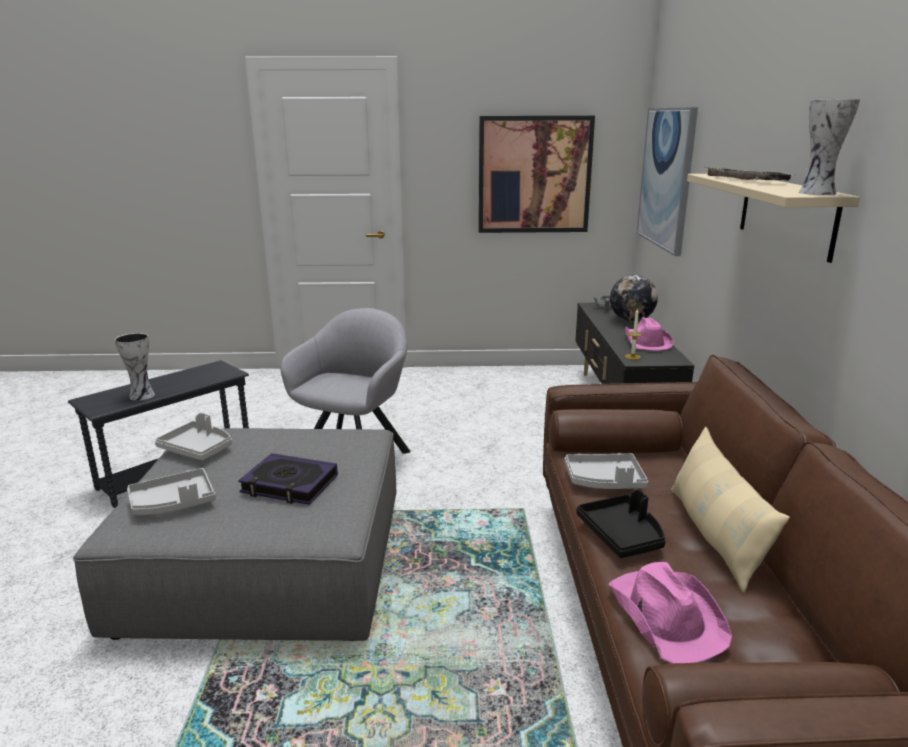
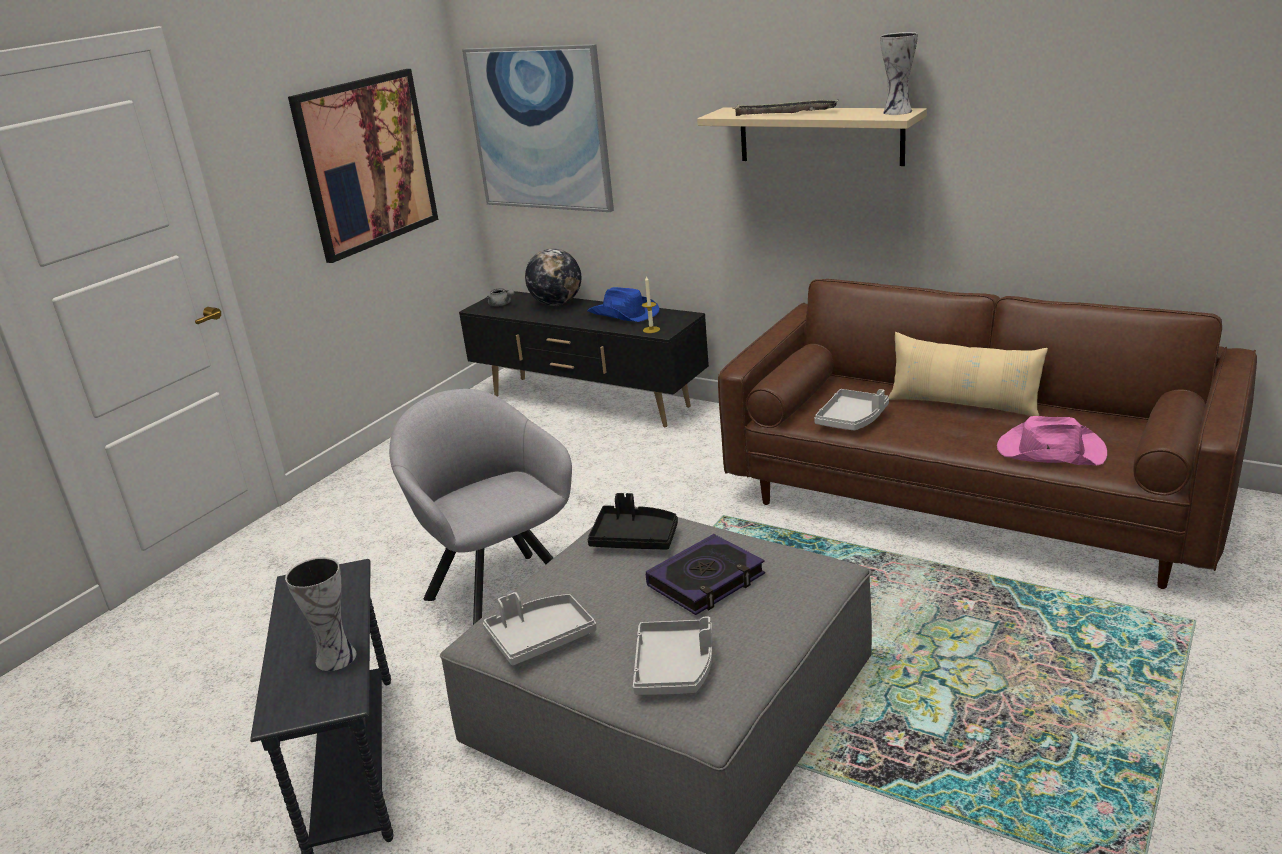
camera: 55 degrees left, 5 degrees up
(622, 535) = (941, 436): black tray -> black tray (634, 538)
(646, 342) = (623, 314): pink hat -> blue hat

